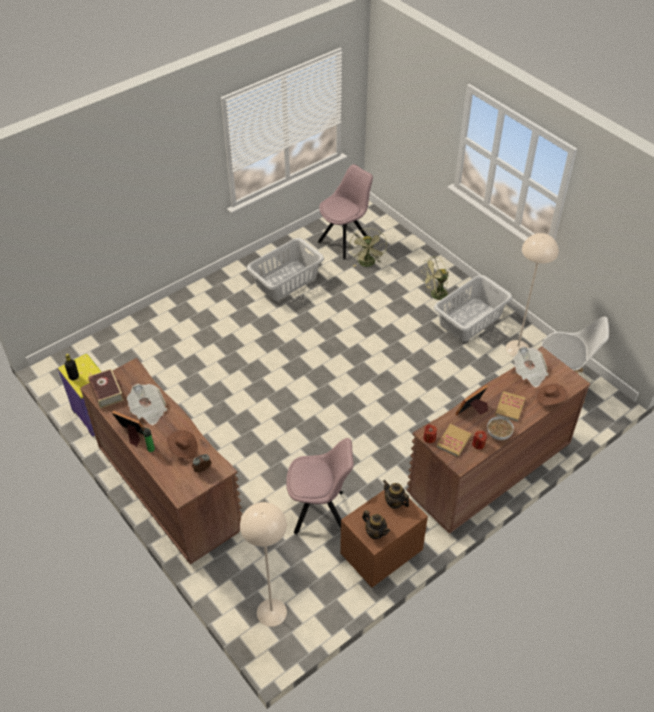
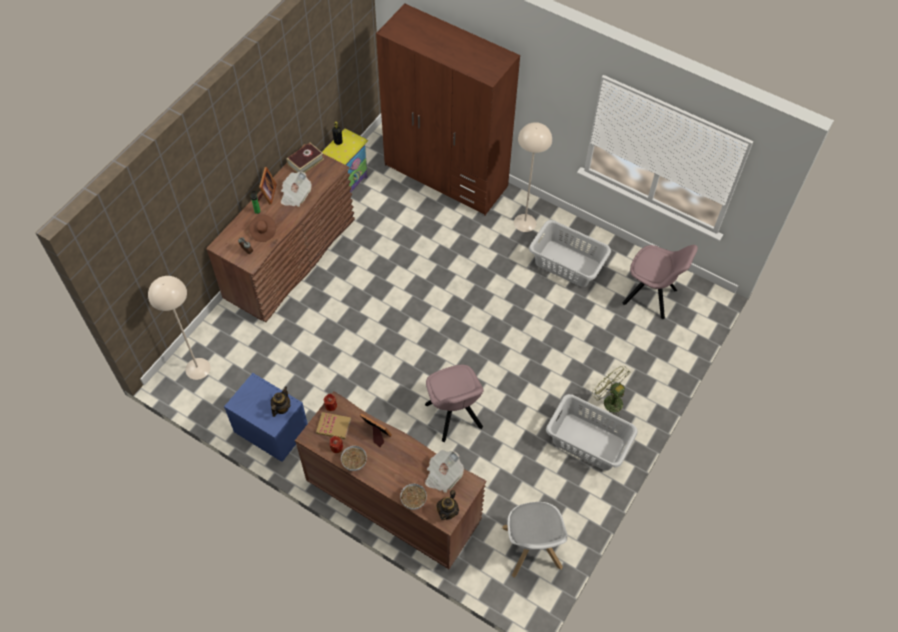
camera: 70 degrees right, 10 degrees up
(136, 335) = (446, 176): none -> brown wardrobe
(319, 512) = (302, 373): pink chair -> pink chair (454, 416)
(367, 264) = (626, 326): green fan -> none
(375, 532) = (246, 401): teapot -> teapot (448, 512)
(379, 555) = (272, 431): brown nightstand -> blue nightstand
(510, 407) = (391, 466): book -> none
(517, 349) = (565, 497): beige floor lamp -> beige floor lamp (524, 223)
(549, 399) = (414, 500): brown hat -> bowl

